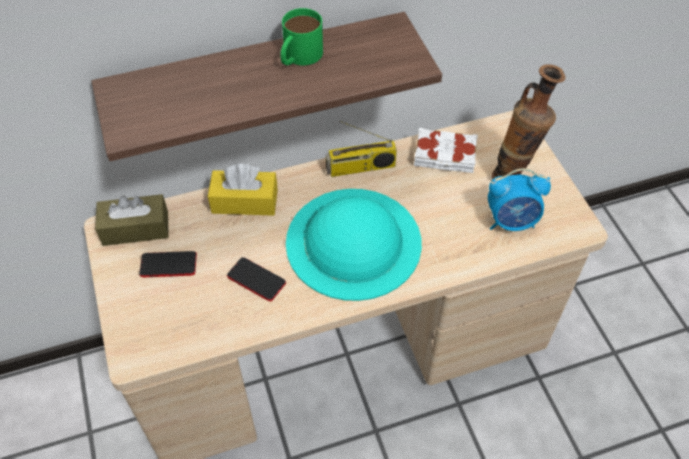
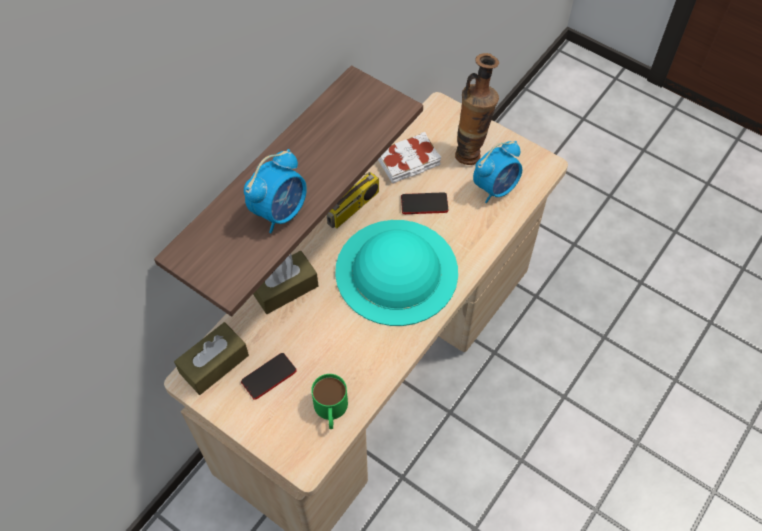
camera: 35 degrees left, 5 degrees up
(226, 97) = (280, 211): none -> alarm clock
(244, 201) = (285, 288): yellow tissue box -> brown tissue box
(256, 280) = (348, 345): phone -> phone (424, 204)
(299, 57) = (305, 147): green mug -> green mug (330, 410)

